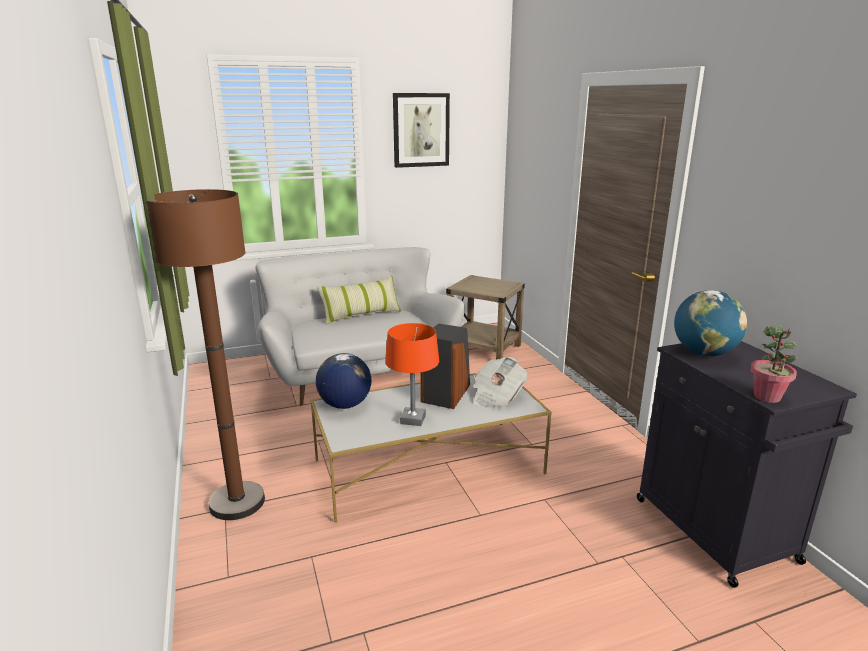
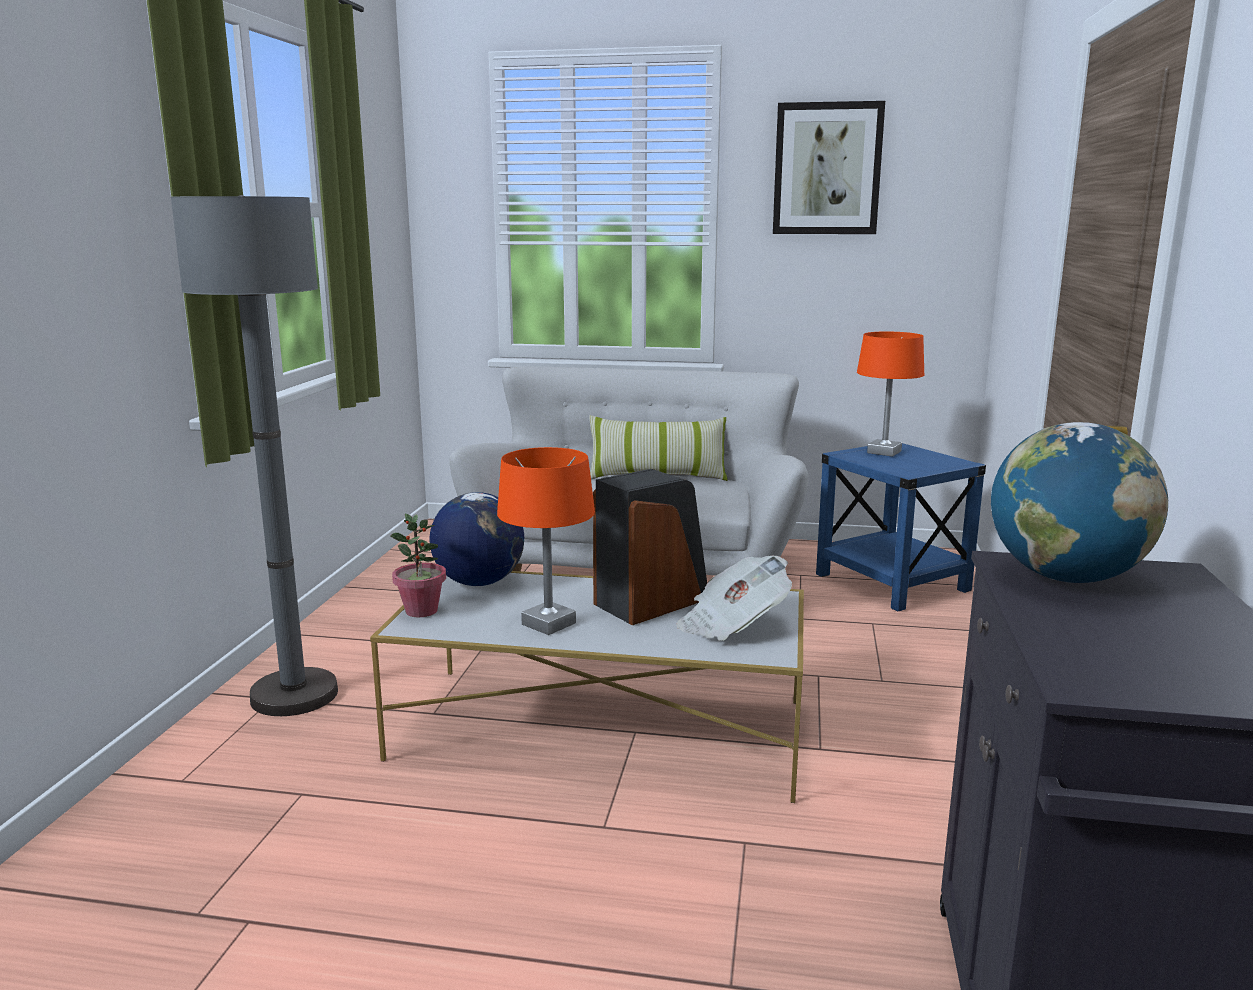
camera: 30 degrees right, 5 degrees down
(237, 502) = (294, 695): brown floor lamp -> grey floor lamp
(473, 282) = (884, 452): none -> orange table lamp
(484, 349) = (892, 583): beige side table -> blue side table
(767, 397) = (1081, 674): potted plant -> potted plant (421, 611)

